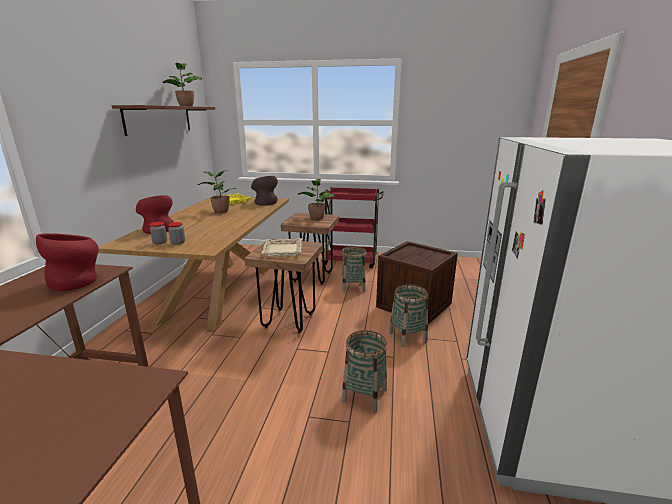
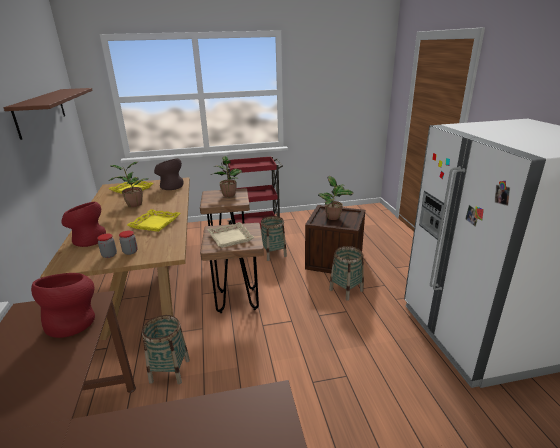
camera: 20 degrees left, 5 degrees up
(186, 106) = (66, 92): potted plant -> potted plant (333, 217)
(221, 226) = (155, 223): none -> yellow tray
(364, 395) = (344, 350): basket -> basket (170, 371)

